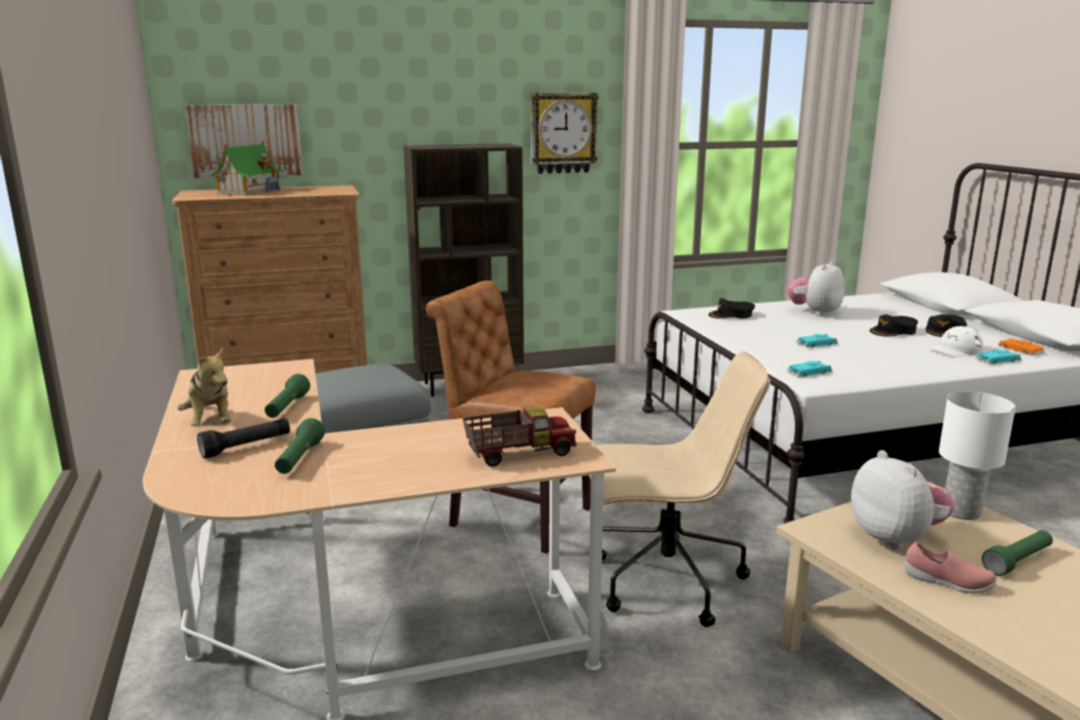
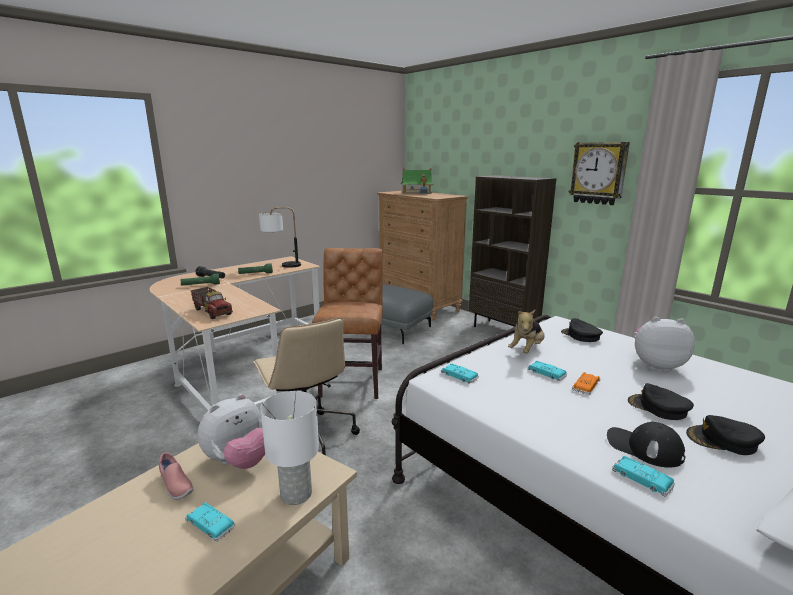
camera: 65 degrees right, 0 degrees up
(210, 422) = (235, 270): plush toy -> plush toy (527, 350)
(246, 140) = (432, 168): picture -> none
(255, 383) = (281, 265): none -> table lamp
(947, 582) = (175, 486): pink shoe -> pink shoe turned 45 degrees counterclockwise
(955, 350) = (643, 447): white cap -> black cap
(1017, 561) = (210, 524): green flashlight -> turquoise toy car
(1020, 350) = (725, 501): orange toy car -> orange toy car (586, 386)

